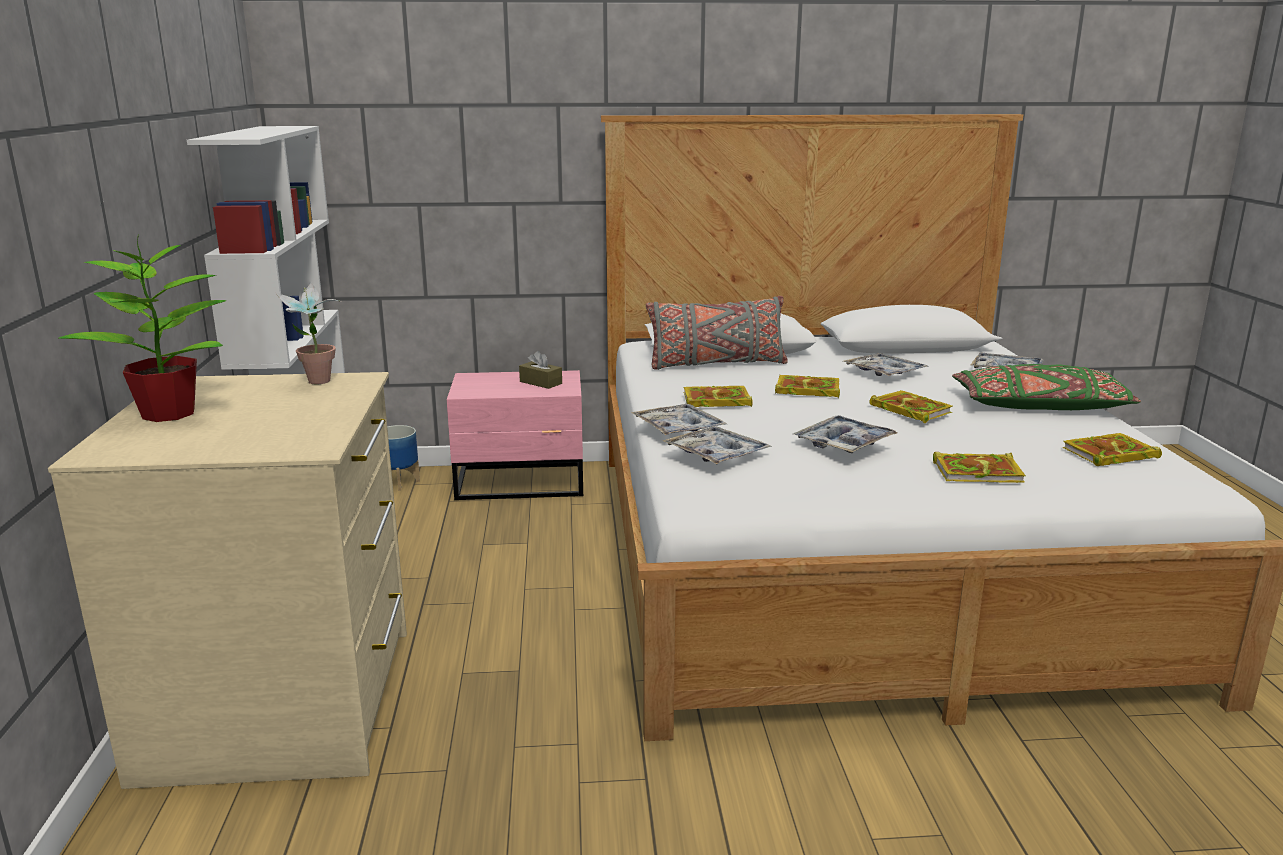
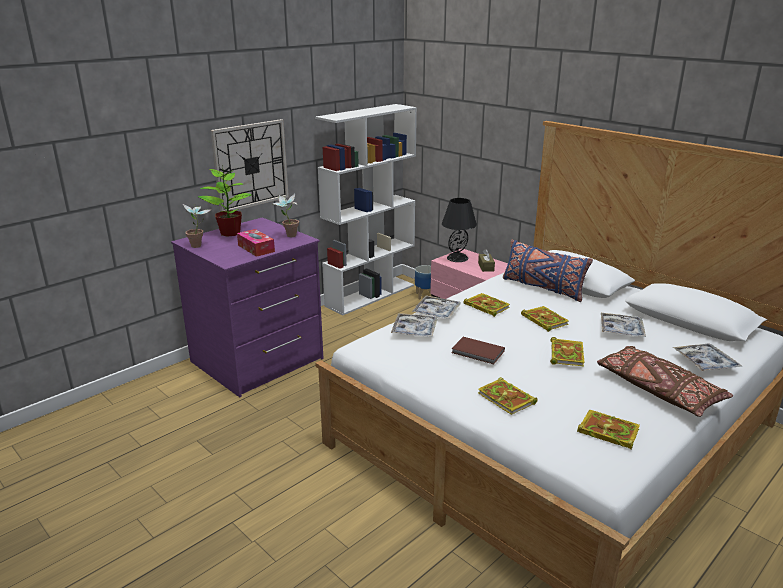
camera: 50 degrees right, 5 degrees up
(120, 253) = (251, 165): none -> wall clock
(161, 450) = (199, 246): none -> potted plant
(286, 702) = (258, 361): beige dresser -> purple dresser
(307, 415) = (256, 248): none -> tissue box
(478, 385) = (457, 258): none -> black table lamp
(716, 364) = (542, 288): grey pillow -> blue pillow
(844, 443) = (478, 352): tray -> brown book
(1039, 406) = (658, 390): green pillow -> brown pillow

